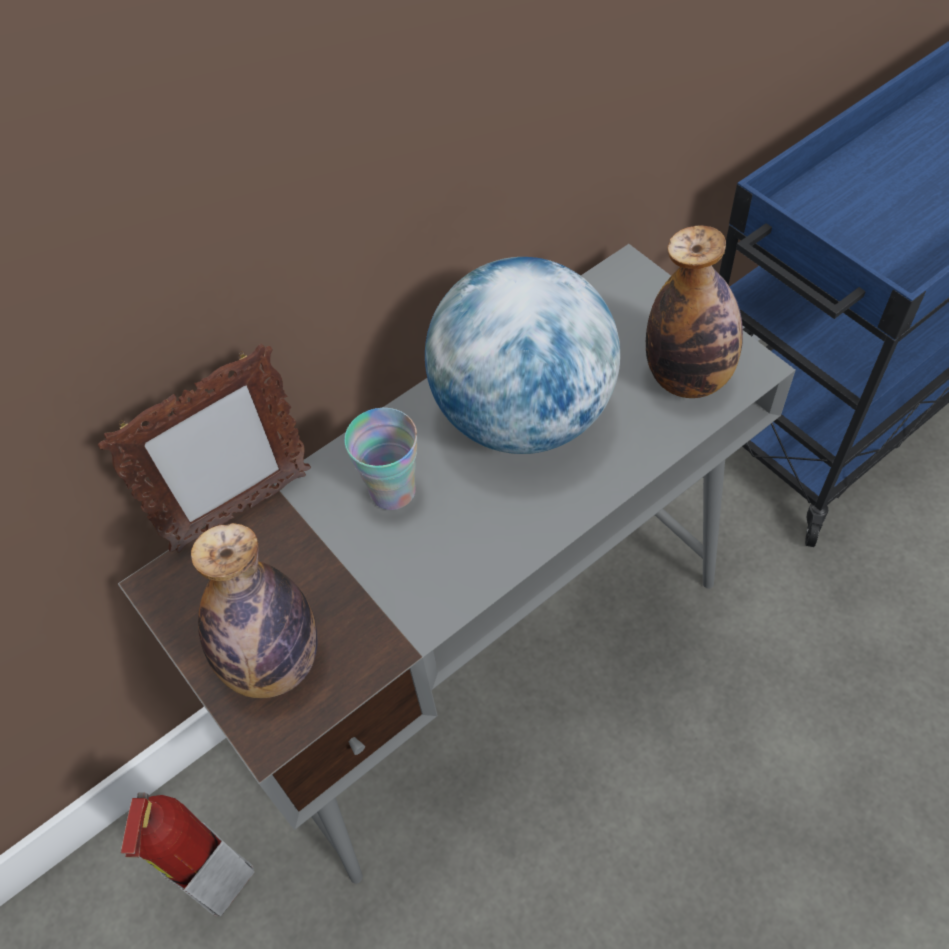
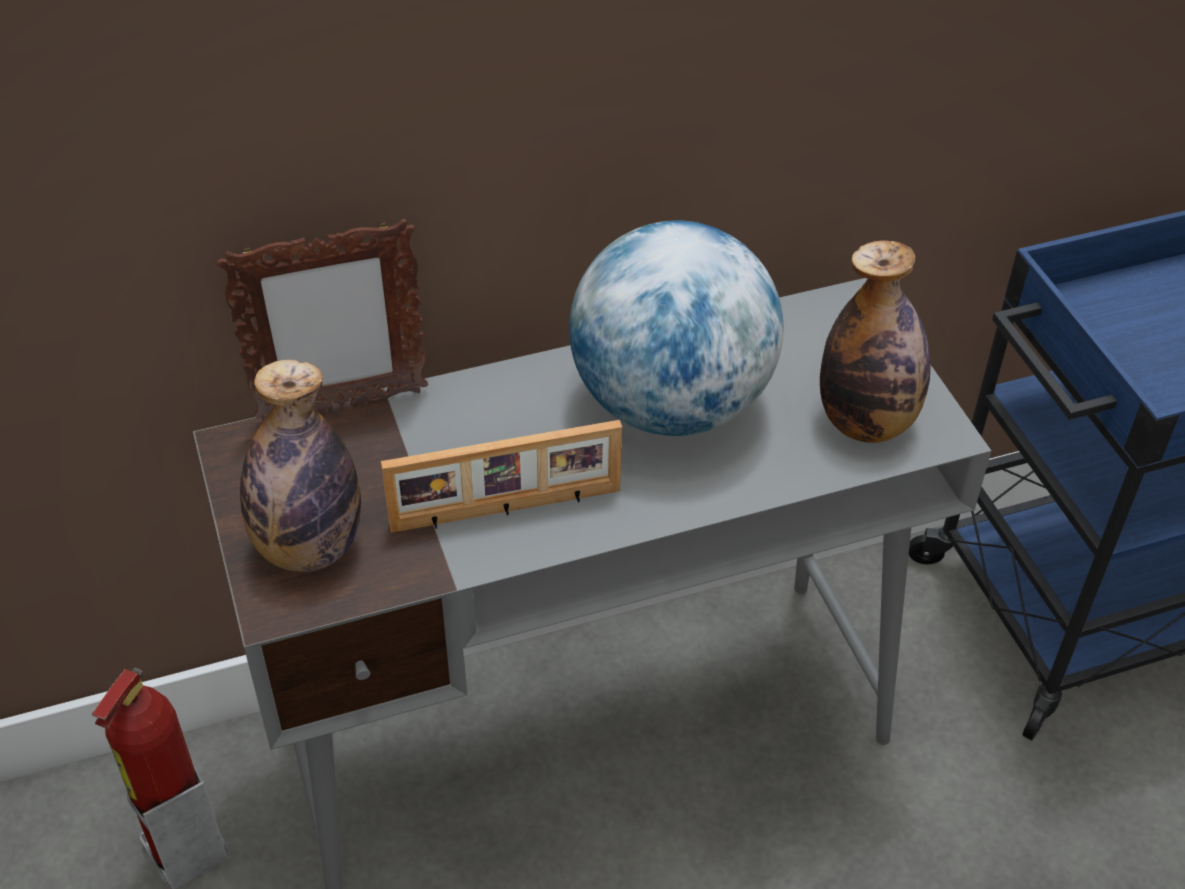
camera: 15 degrees right, 10 degrees down
(392, 491) = (500, 433): cup -> none
(431, 564) = (506, 511): none -> picture frame

